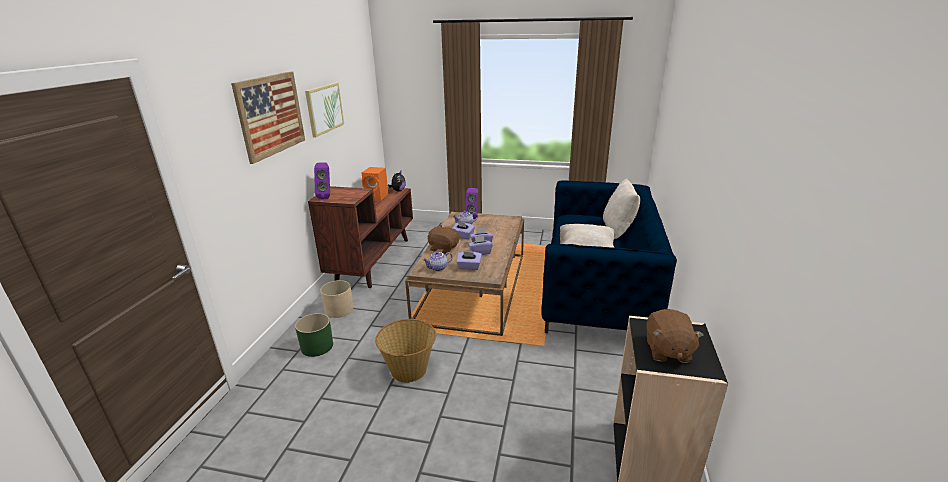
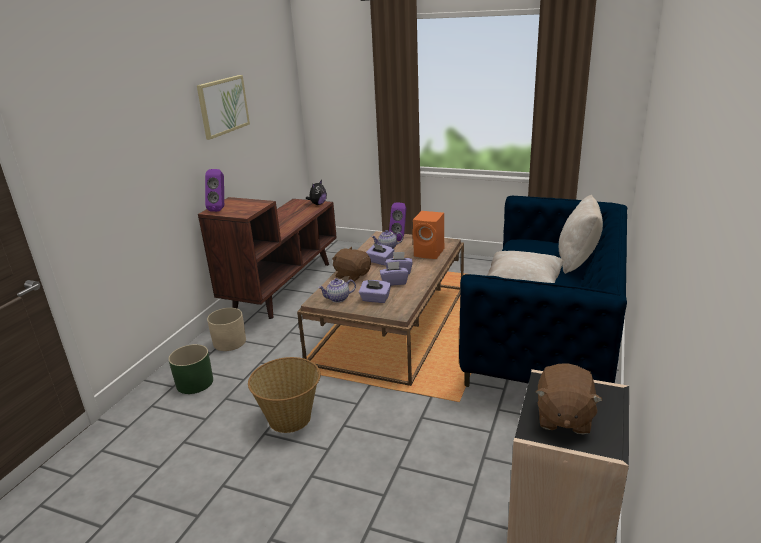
camera: 10 degrees right, 0 degrees up
(271, 115) = (150, 113): picture -> none
(377, 197) = (291, 211): orange speaker -> orange speaker (430, 253)

